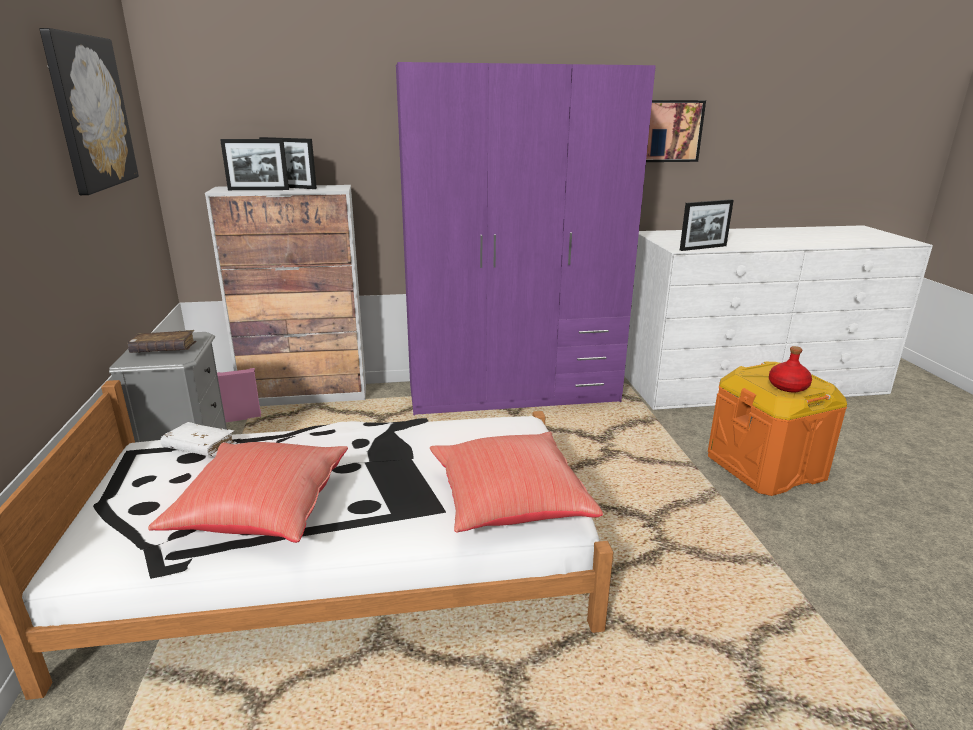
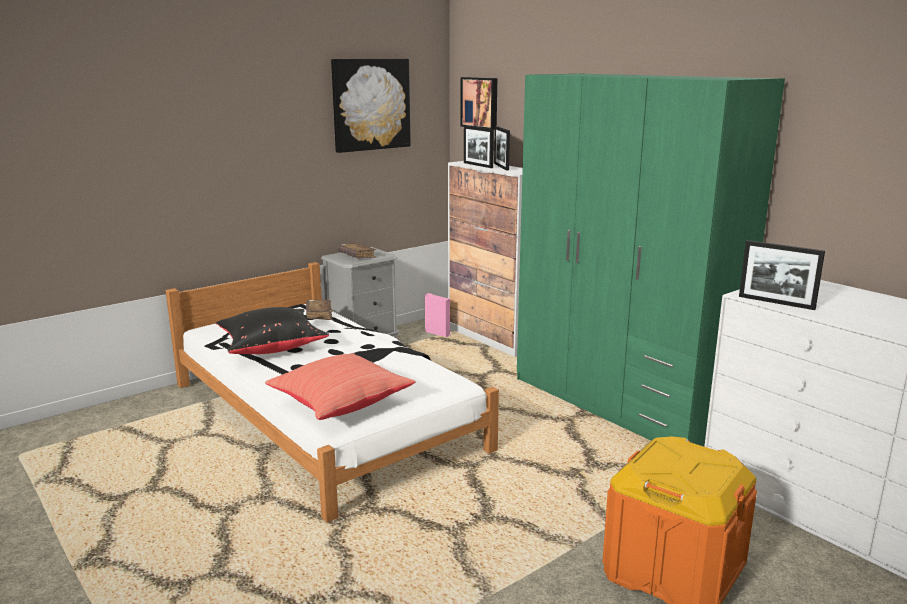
camera: 60 degrees right, 5 degrees down
(200, 447) = (319, 315): white book -> brown book
(260, 512) = (271, 347): red pillow -> black pillow
(513, 393) = (619, 404): purple wardrobe -> green wardrobe
(671, 131) = (848, 157): picture -> picture (480, 103)
(787, 386) = (664, 467): red bottle -> none

